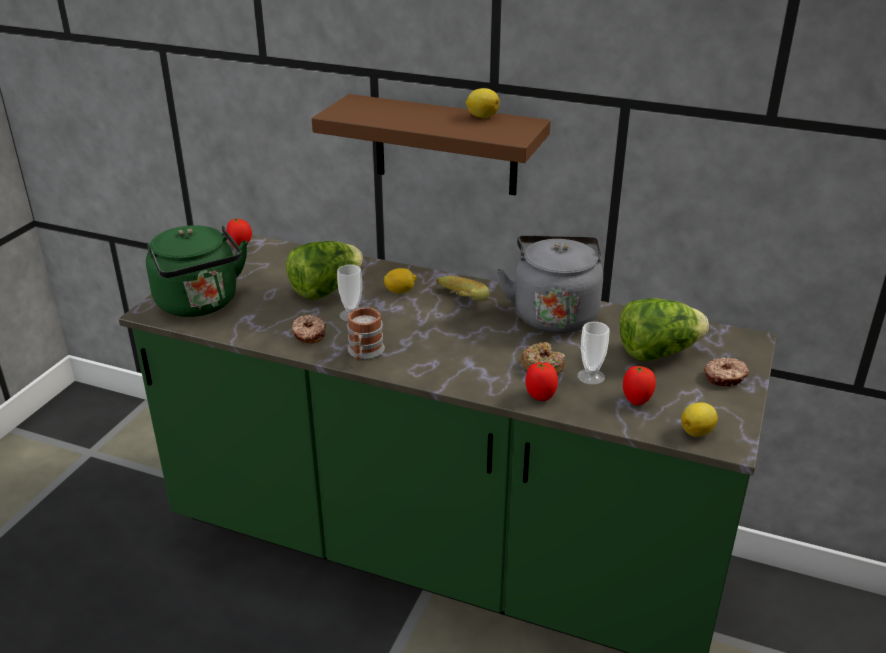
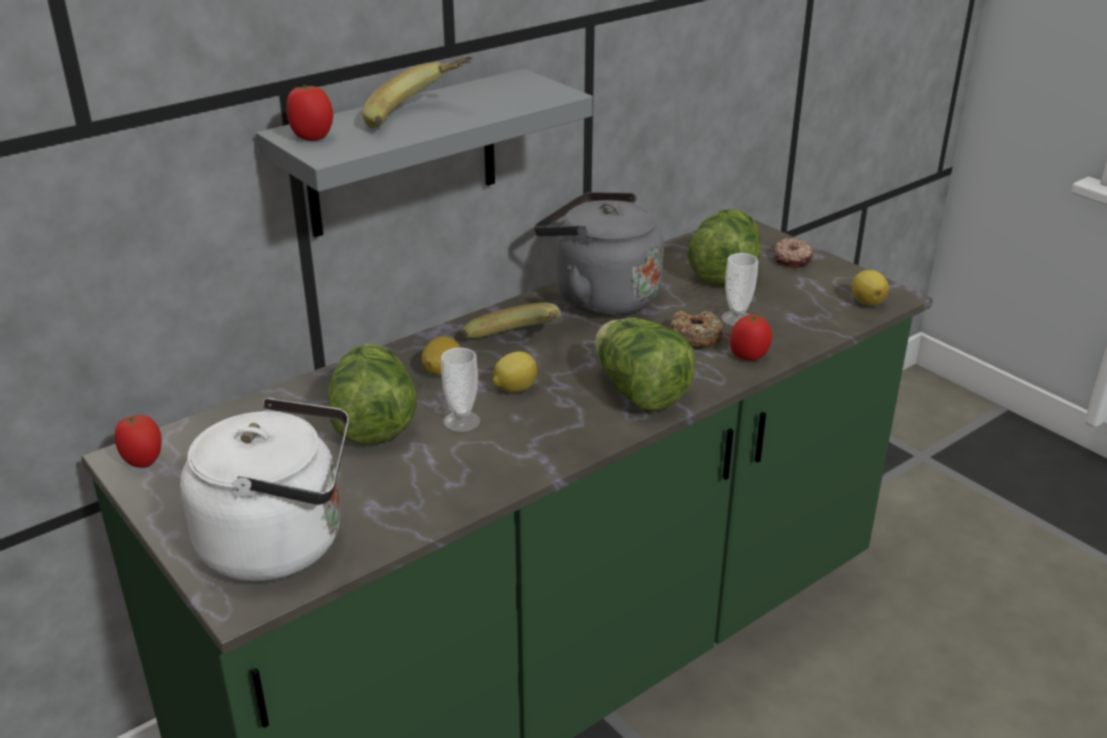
camera: 60 degrees left, 0 degrees up
(200, 304) = (282, 543): green kettle -> white kettle
(308, 334) = (475, 467): donut -> none
(364, 353) = (562, 438): mug -> none
(416, 118) = (419, 118): none -> banana
(443, 364) = (639, 392): none -> lettuce
(445, 145) = (403, 154): brown shelf -> grey shelf
(481, 116) = (467, 90): lemon -> lemon (514, 389)
(637, 400) = (796, 311): tomato -> tomato (312, 137)

